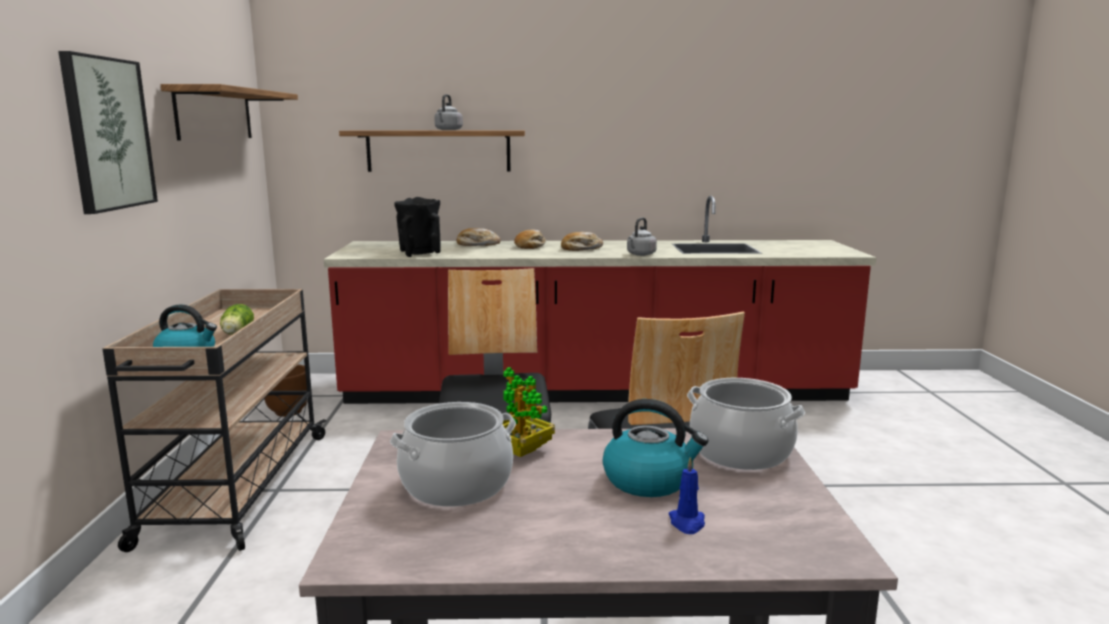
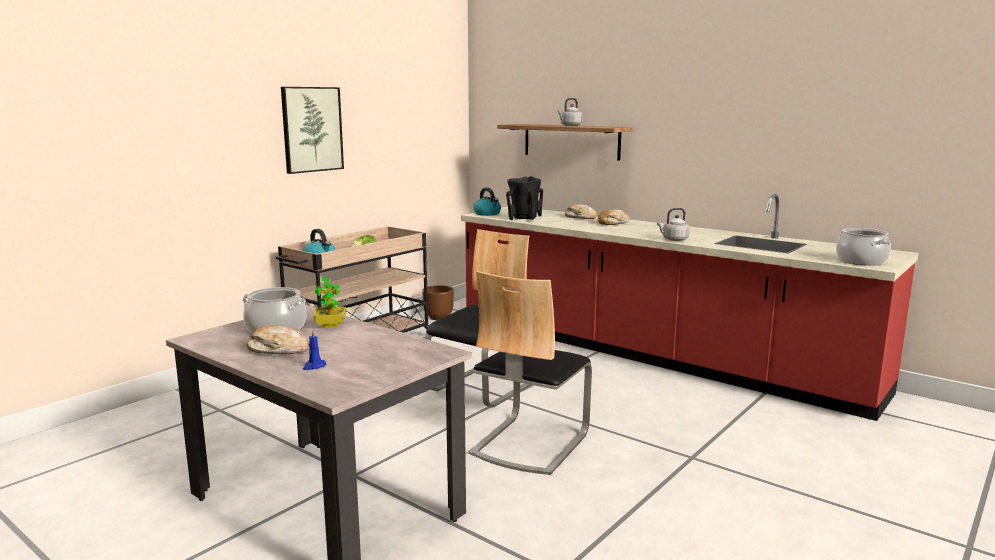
camera: 40 degrees right, 0 degrees up
(215, 114) = (413, 114): shelf -> none
(581, 249) = (644, 229): bread -> bread (278, 349)
(649, 480) = (345, 350): kettle -> kettle (487, 214)
(740, 452) = (416, 354): cooking pot -> cooking pot (861, 261)

